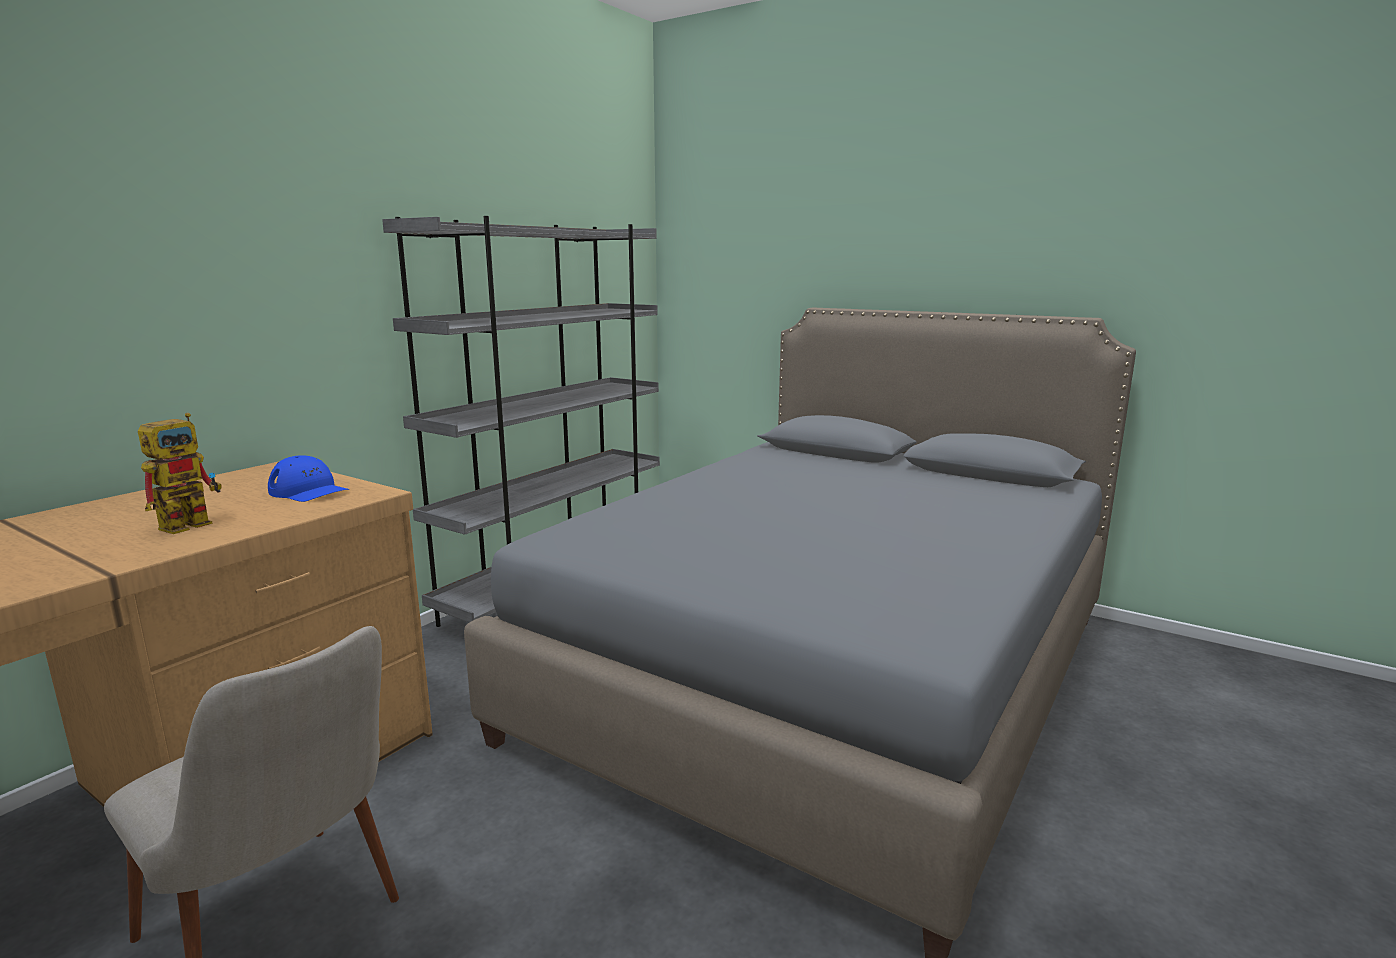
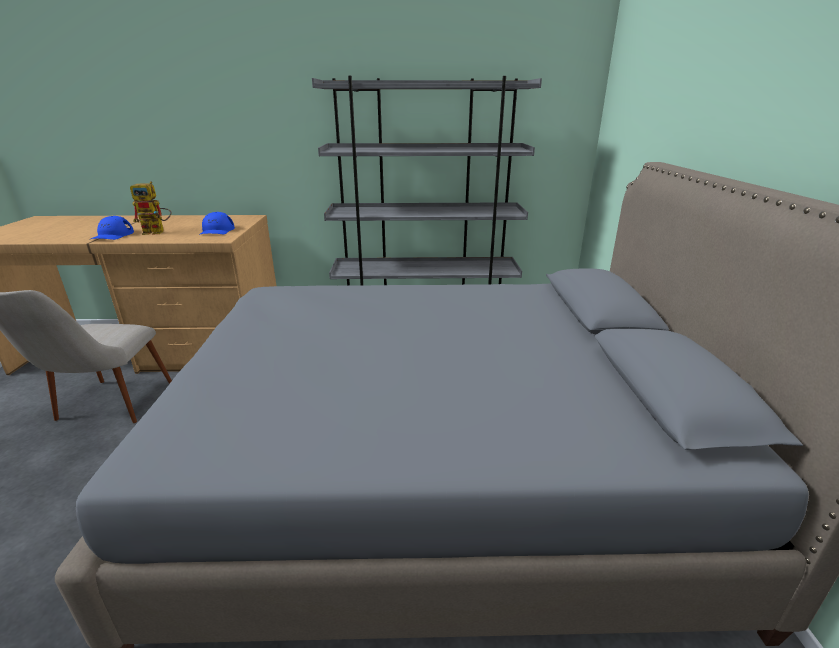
camera: 55 degrees right, 10 degrees up
(104, 554) = (112, 235): none -> blue cap

